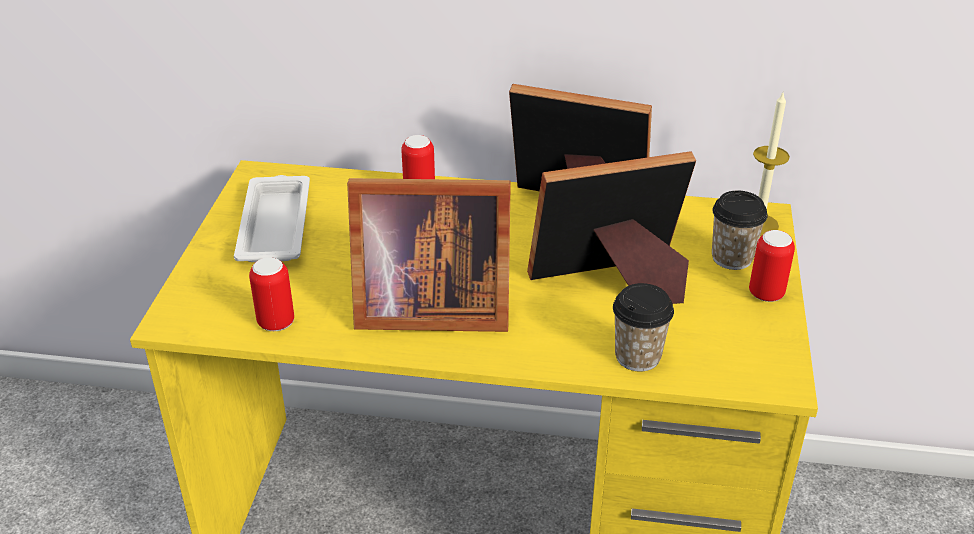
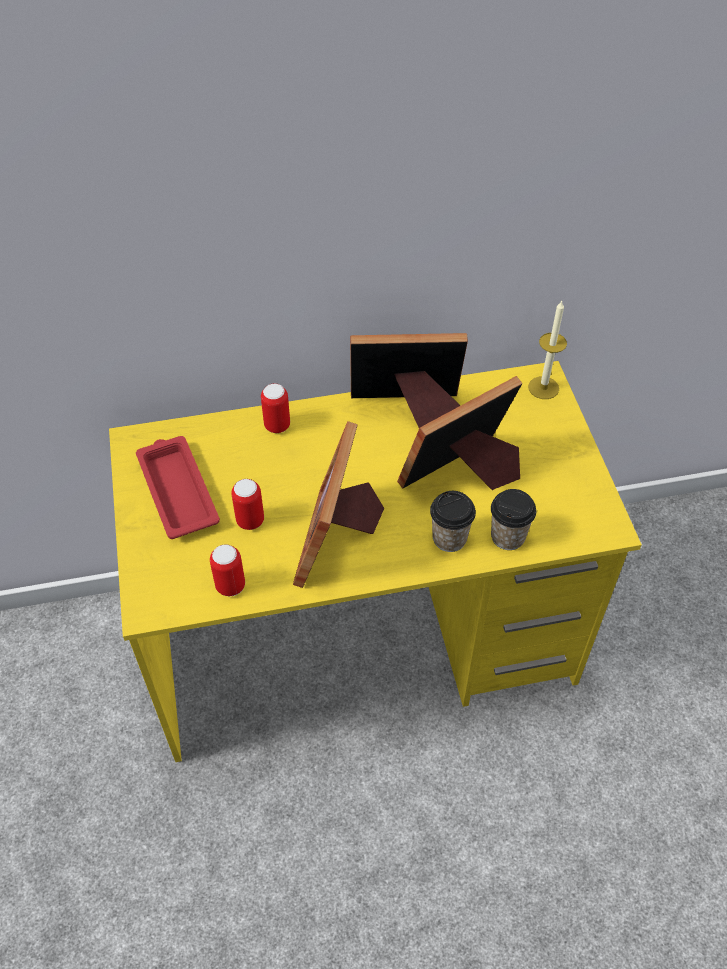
camera: 20 degrees left, 15 degrees up
(275, 225) = (177, 490): white tray -> red tray
(426, 308) = (337, 537): picture frame -> picture frame turned 120 degrees clockwise
(732, 258) = (537, 426): cup -> cup (449, 538)
(766, 294) = (573, 453): can -> can (250, 520)

